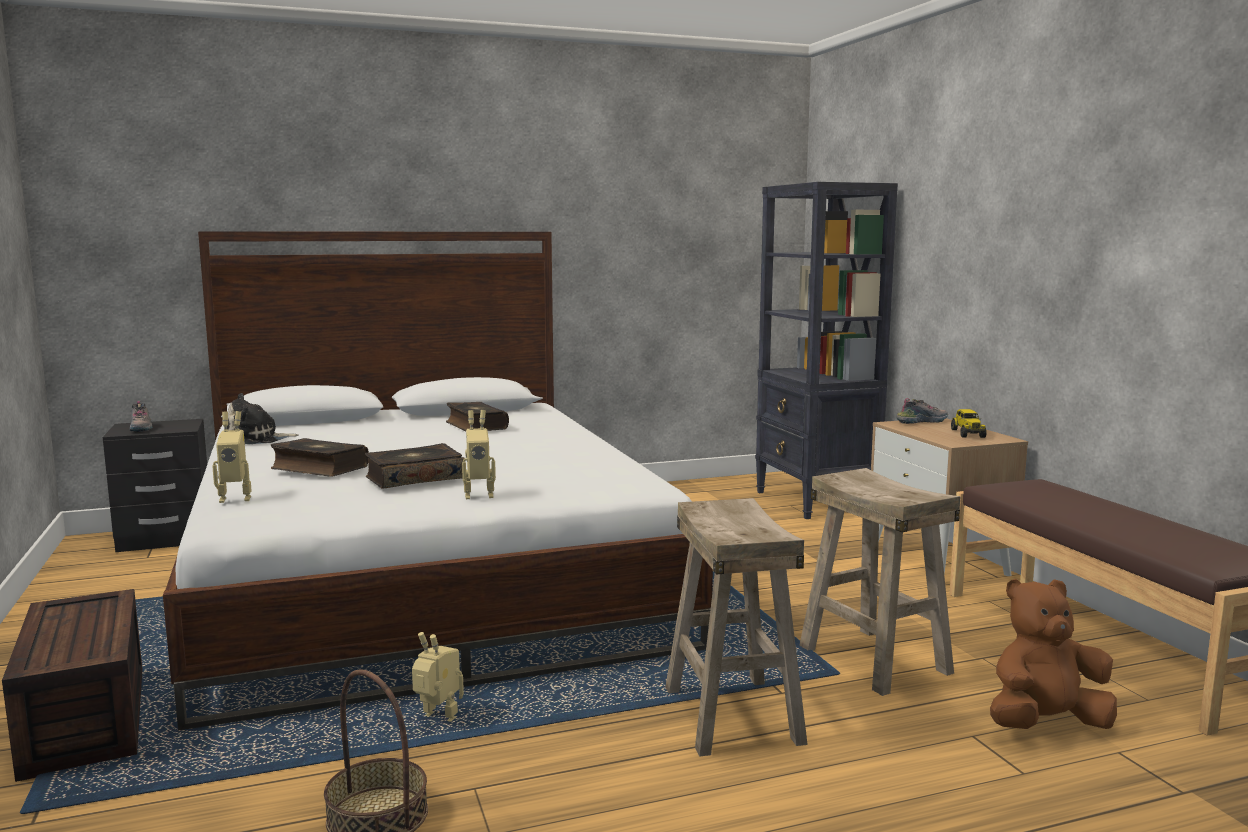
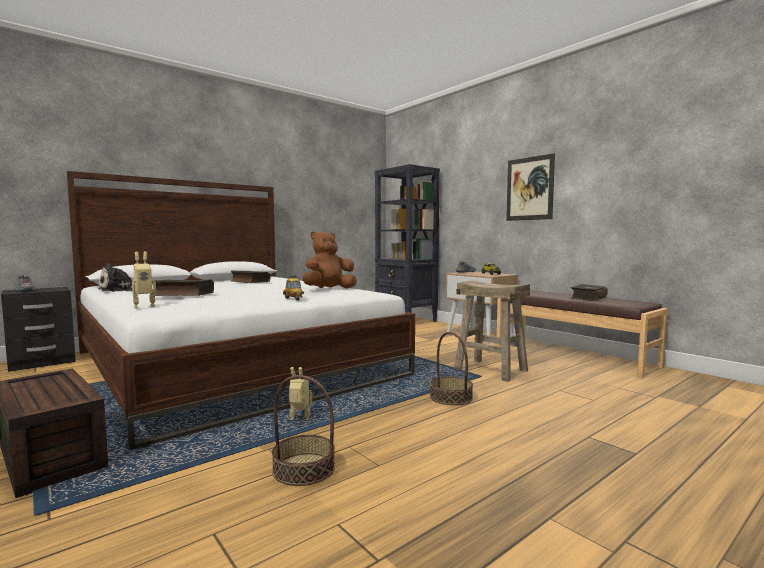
camera: 20 degrees left, 5 degrees down
(414, 478) = (248, 295): book -> book (587, 298)
(479, 495) = (293, 299): toy robot -> toy car
(733, 715) = (451, 397): beige stool -> basket
(1045, 724) = (582, 382): brown plush toy -> brown plush toy (329, 289)
(1063, 250) = (529, 188): none -> picture

